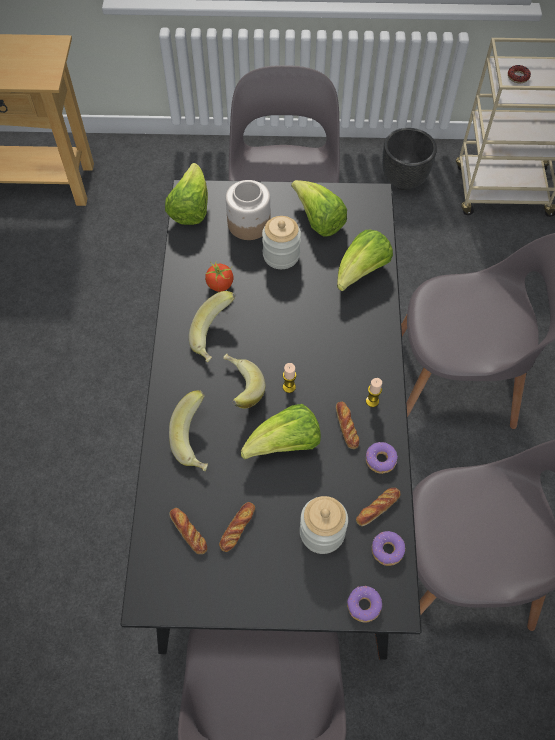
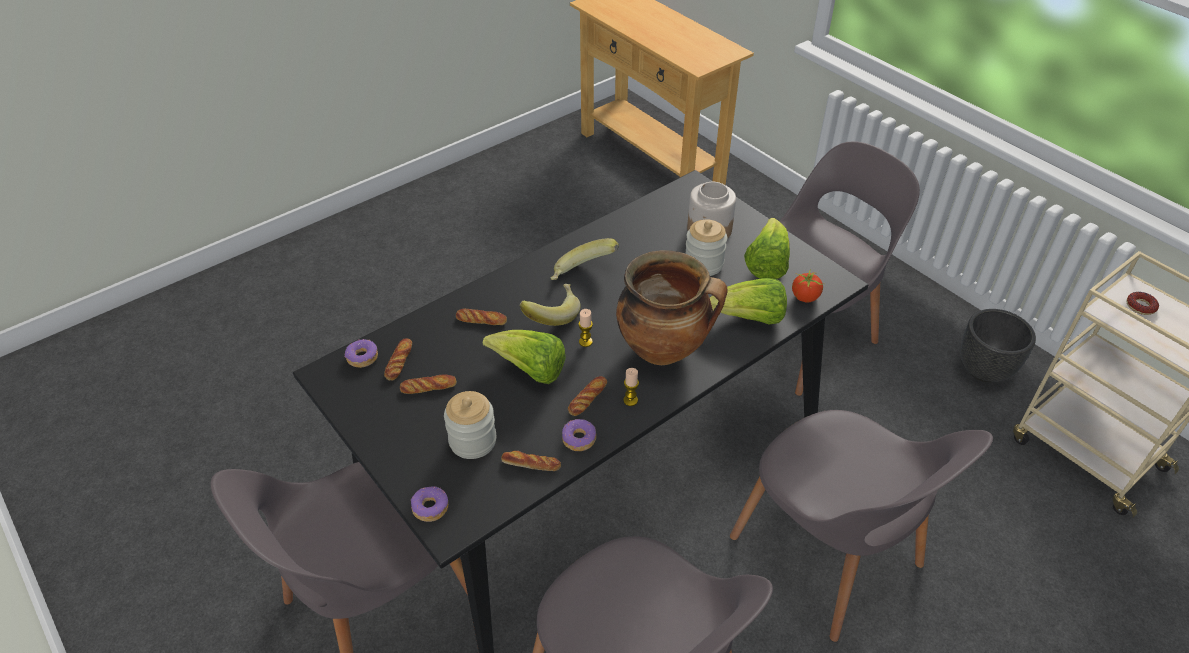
camera: 50 degrees right, 15 degrees down
(190, 208) = (680, 193): lettuce -> none
(197, 440) = (481, 320): banana -> bread
(220, 285) = (632, 249): tomato -> tomato (805, 297)
(342, 344) = (664, 349): none -> cooking pot
(387, 550) = (496, 494): donut -> donut (362, 357)

